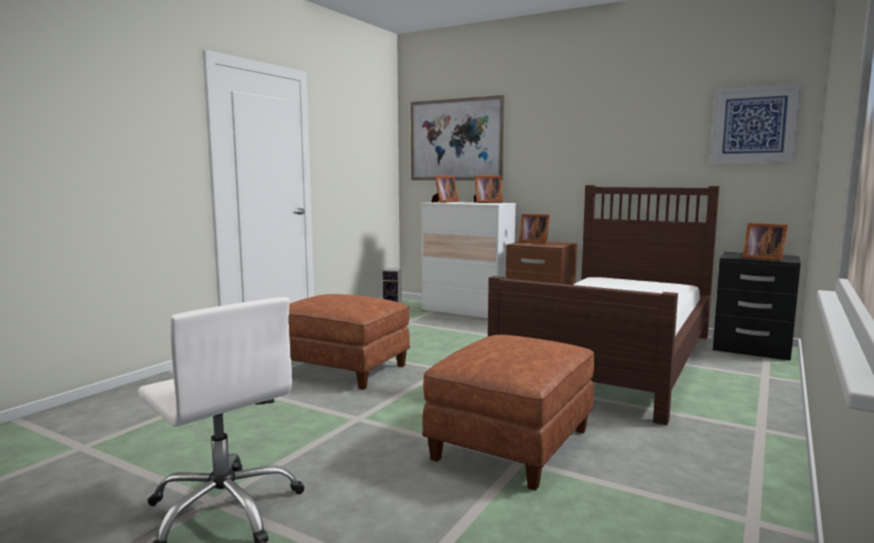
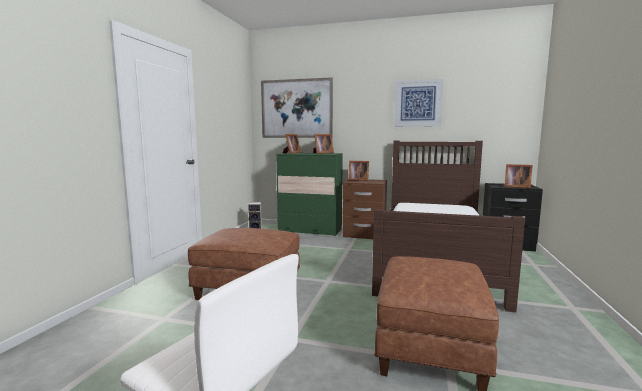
camera: 15 degrees left, 0 degrees up
(467, 311) = (310, 230): white dresser -> green dresser
(754, 125) = (502, 101): picture -> picture (417, 103)

